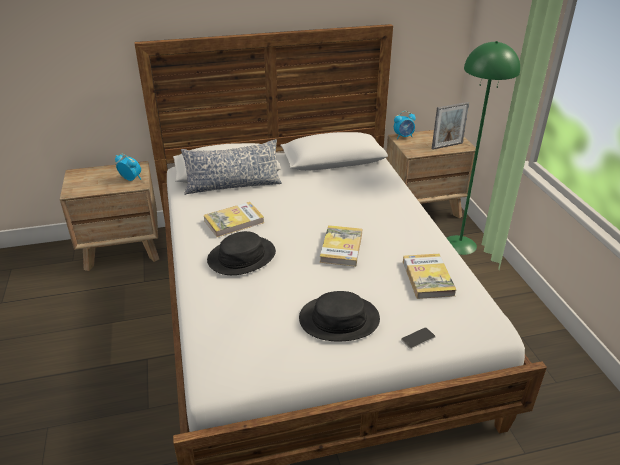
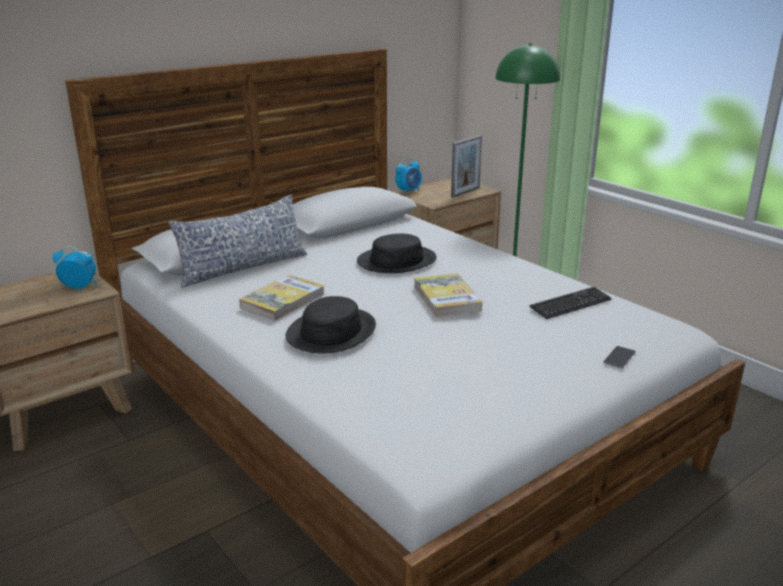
camera: 25 degrees left, 10 degrees down
(339, 319) = (515, 362): black hat -> black hat (396, 261)
(428, 278) = (570, 304): book -> keyboard

